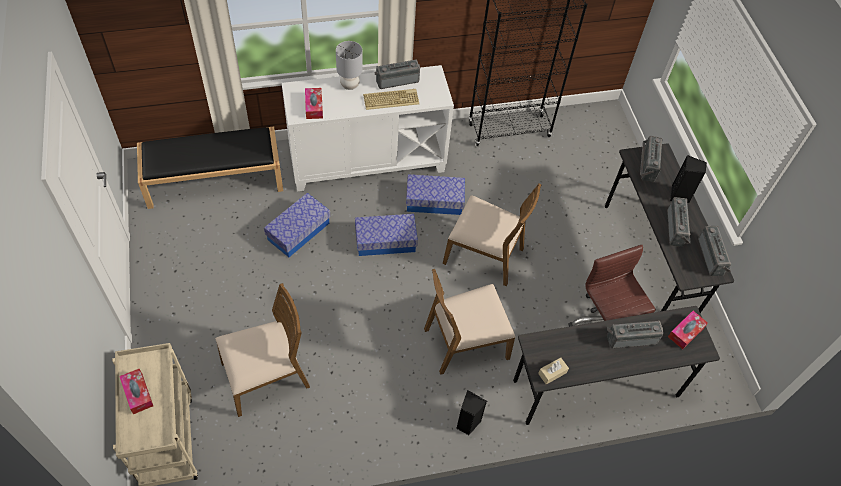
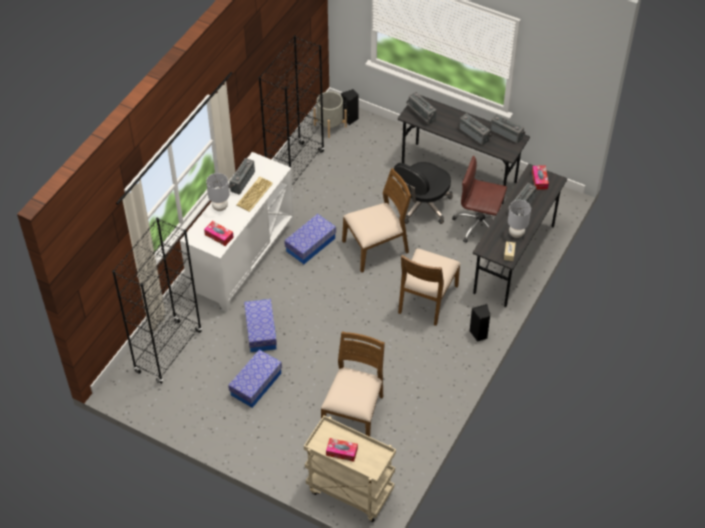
camera: 45 degrees left, 5 degrees down
(215, 179) = (168, 351): black bench -> black bookcase
(385, 241) = (315, 290): storage box -> storage box (256, 384)
(574, 258) = (422, 206): none -> black office chair
(585, 122) = (330, 126): none -> grey planter
(587, 361) = (516, 233): none -> grey table lamp
(679, 195) = (455, 116): black speaker -> black speaker (350, 119)

